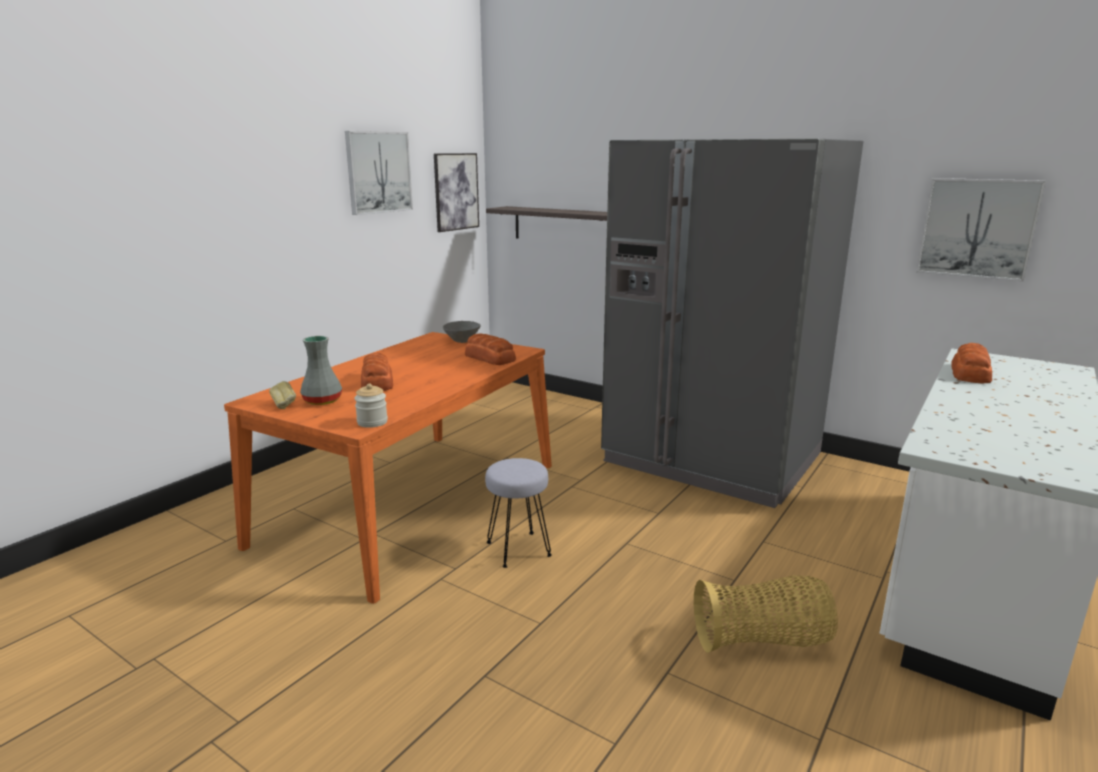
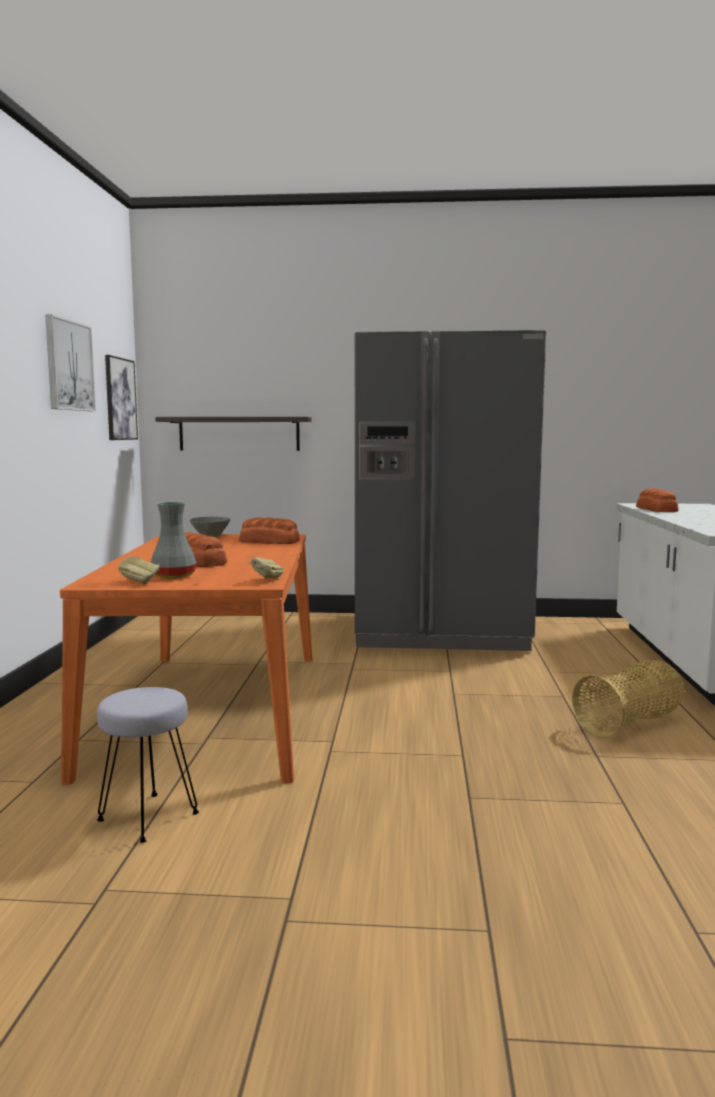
camera: 30 degrees left, 10 degrees down
(372, 422) = (267, 580): jar -> bread
(517, 549) = (369, 717): grey stool -> grey stool (147, 817)
(977, 228) = (610, 413): picture -> none

